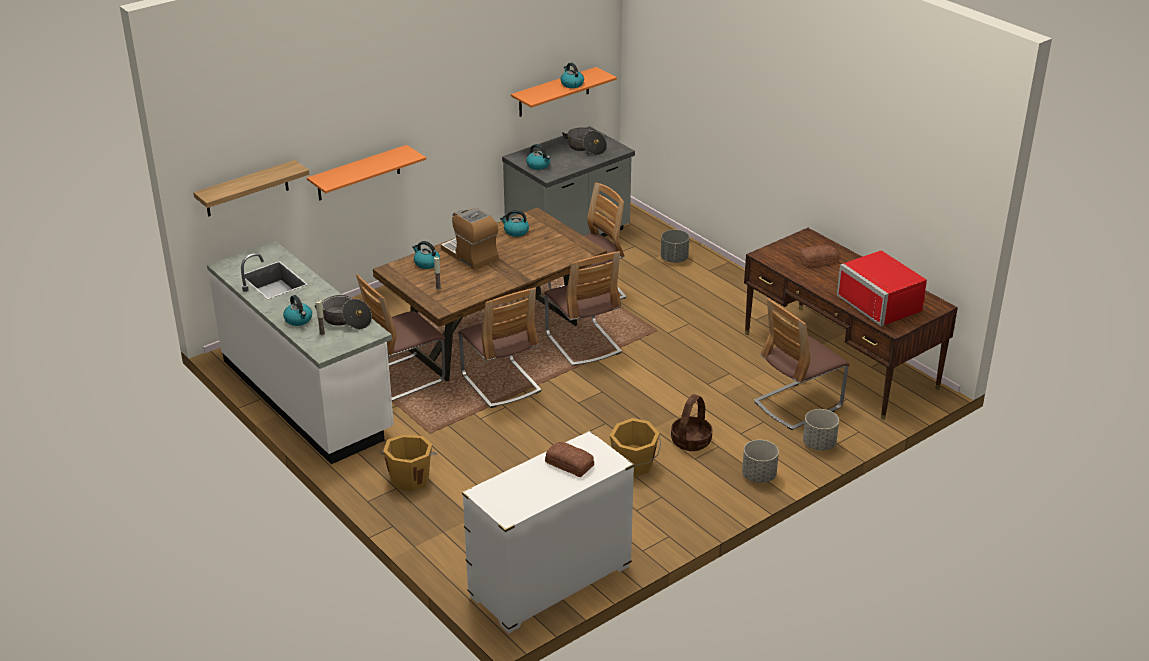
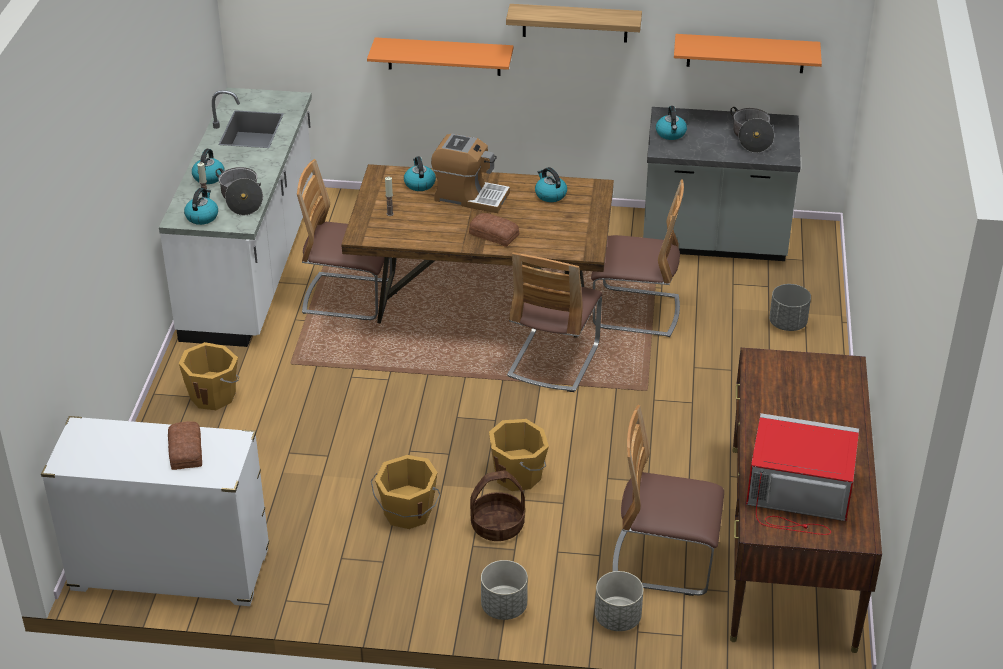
camera: 45 degrees right, 5 degrees up
(246, 189) = (298, 24): shelf -> shelf (575, 23)
(470, 255) = (470, 196): coffee machine -> coffee machine turned 105 degrees clockwise
(501, 383) = (420, 354): chair -> none
(571, 84) = (757, 50): kettle -> kettle (202, 216)
(660, 410) = (519, 475): none -> orange bucket
(817, 260) = (809, 399): bread -> bread (494, 234)
(883, 304) = (797, 495): red microwave -> red microwave turned 90 degrees clockwise

